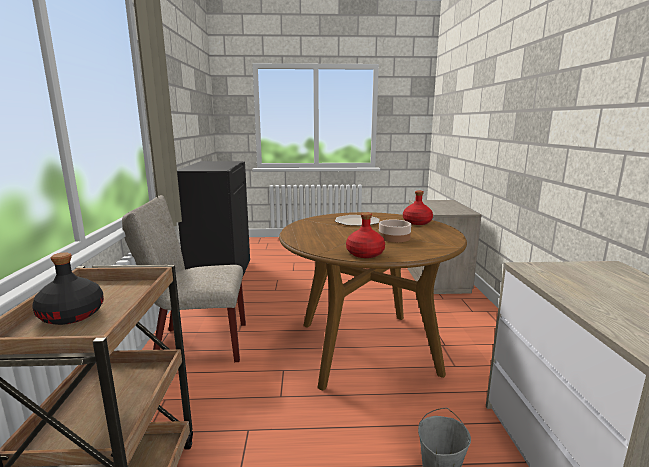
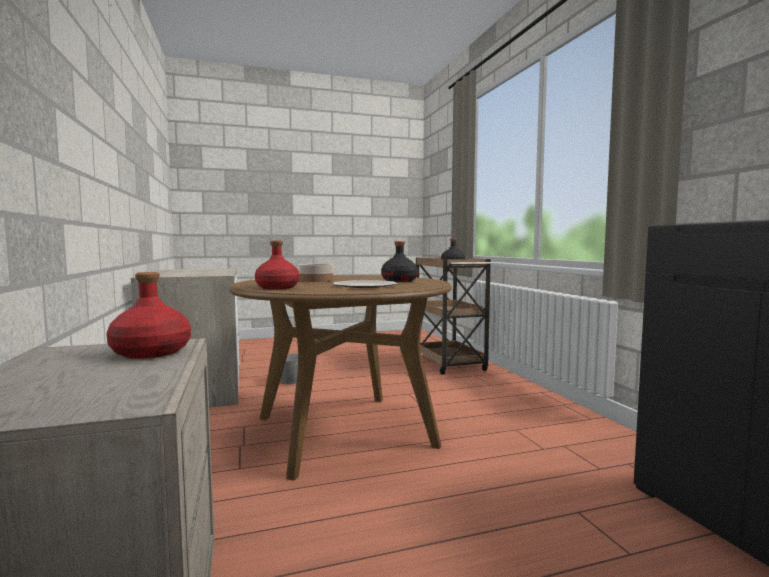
camera: 165 degrees right, 10 degrees down
(195, 344) = (538, 413): beige chair -> none
(320, 231) = (399, 281): none -> black bottle
(365, 254) = (342, 276): red bottle -> red bottle (150, 352)

